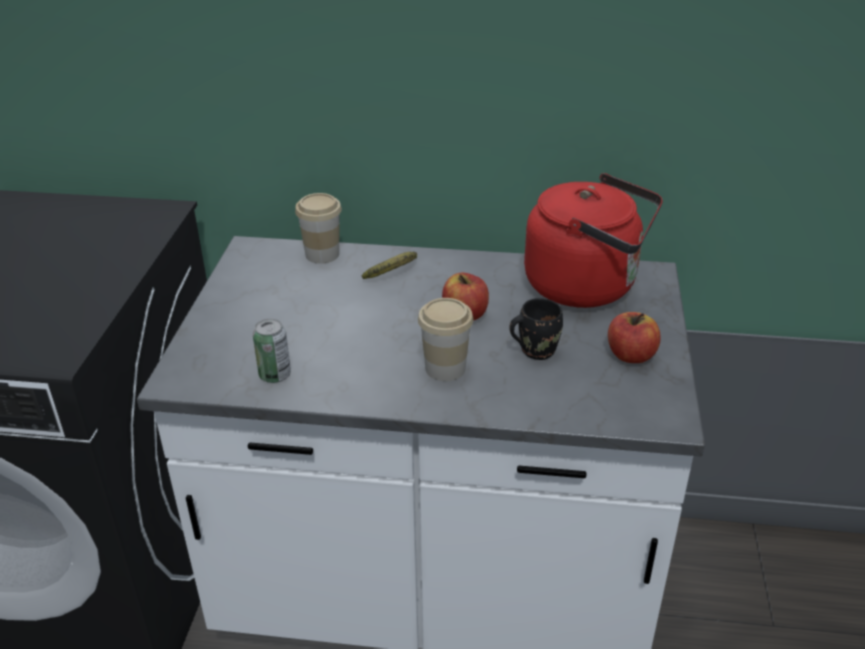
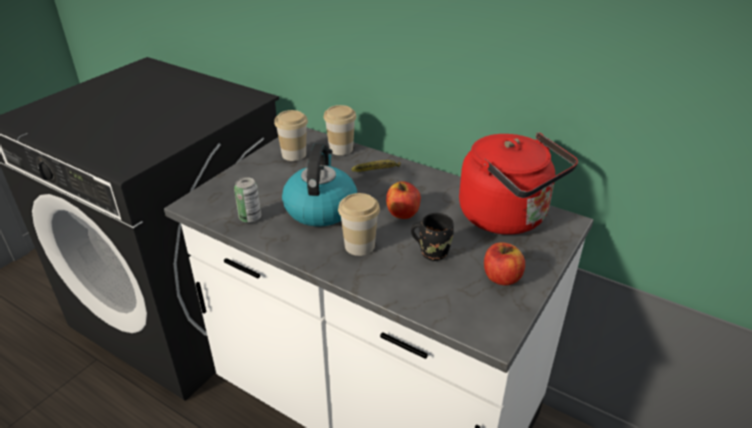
camera: 25 degrees right, 0 degrees up
(264, 277) = (294, 154): none -> cup
(358, 337) = (320, 208): none -> kettle

